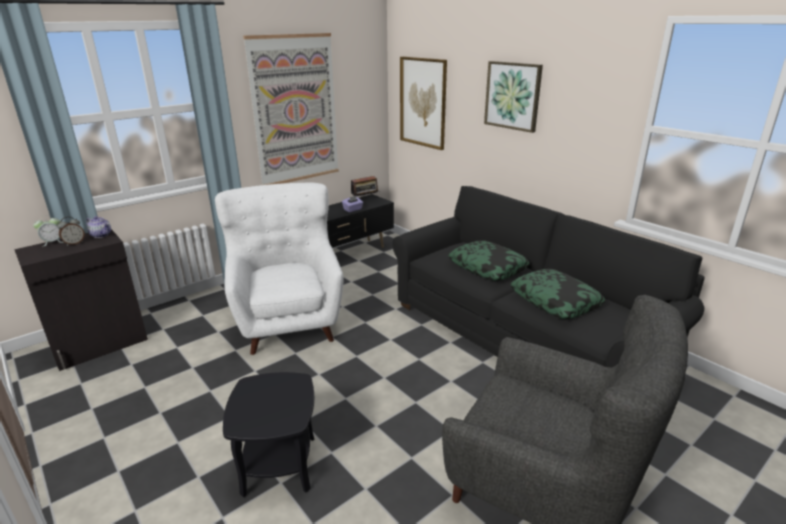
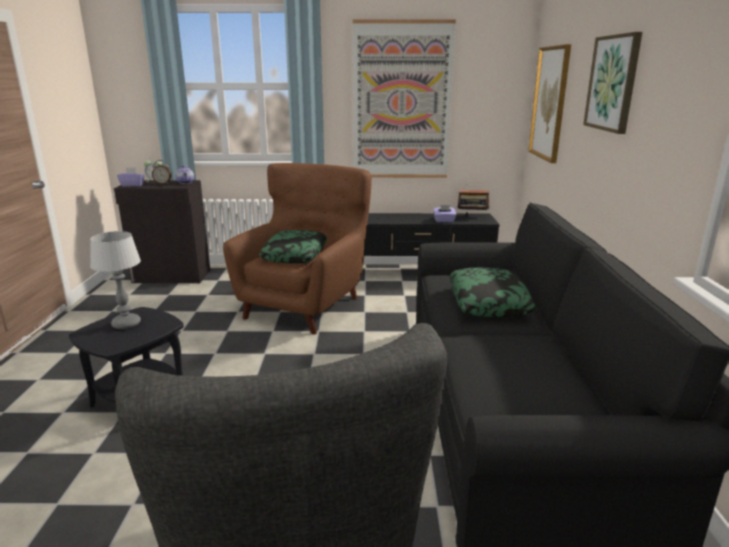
camera: 40 degrees right, 5 degrees down
(39, 256) = (132, 185): none -> purple tissue box
(261, 399) = (127, 324): none -> table lamp
(288, 321) = (305, 306): white armchair -> brown armchair
(555, 301) = (508, 359): pillow -> pillow (295, 254)

